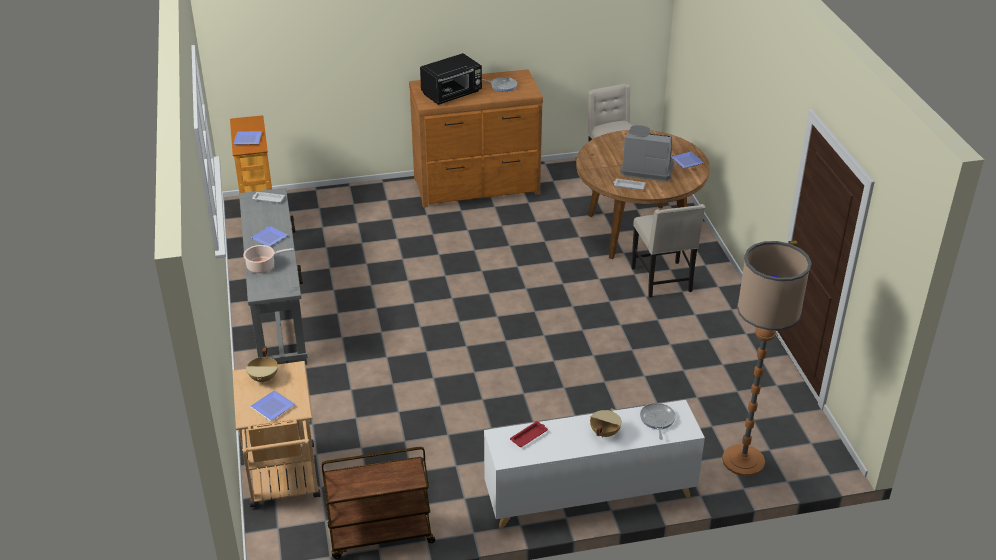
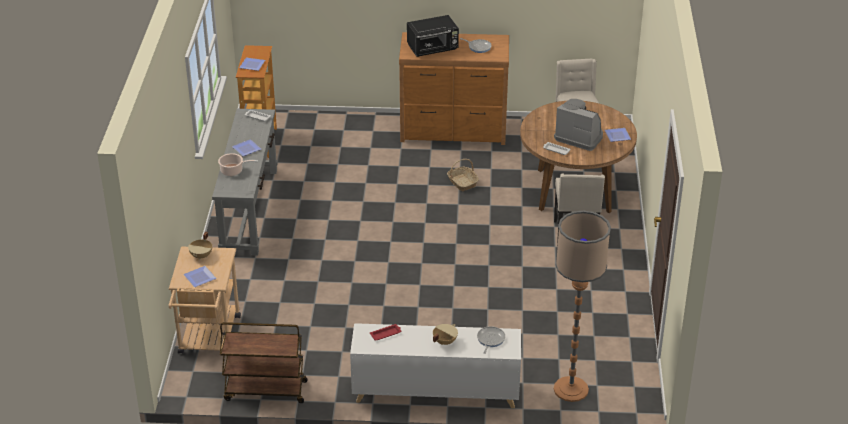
camera: 15 degrees right, 0 degrees up
(511, 241) = (462, 182): none -> basket

